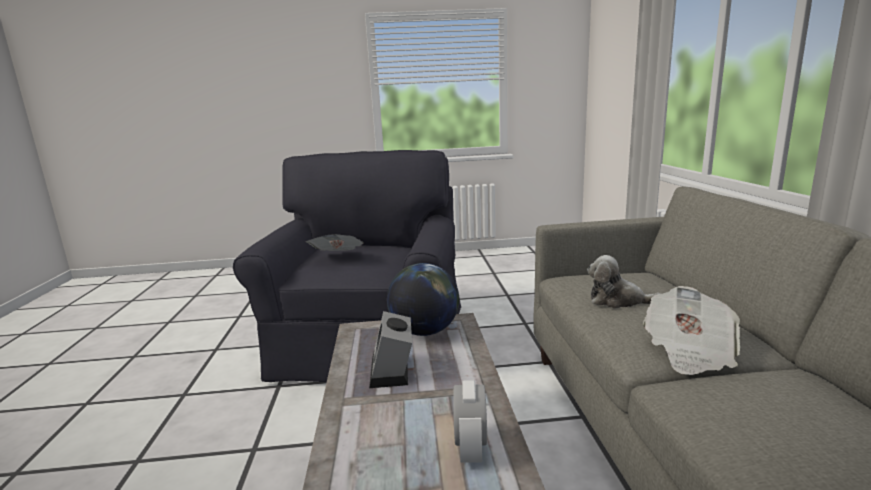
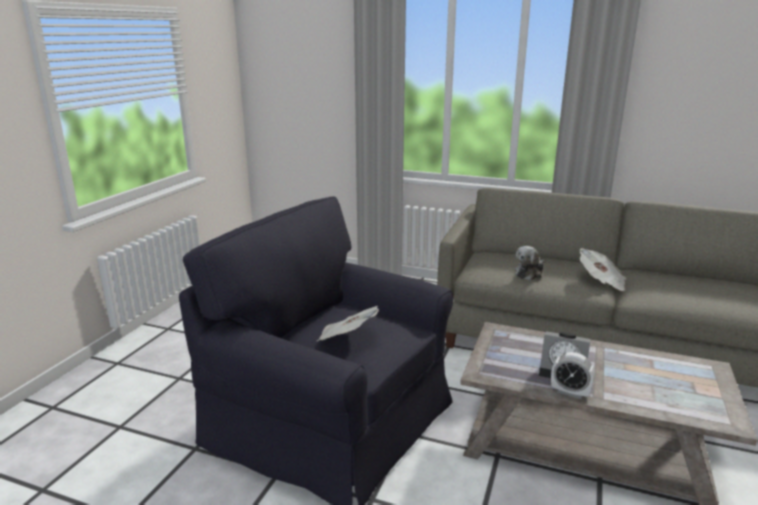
camera: 65 degrees left, 5 degrees up
(424, 331) = (505, 346): globe -> none
(471, 449) = (661, 366): alarm clock -> alarm clock (570, 392)

